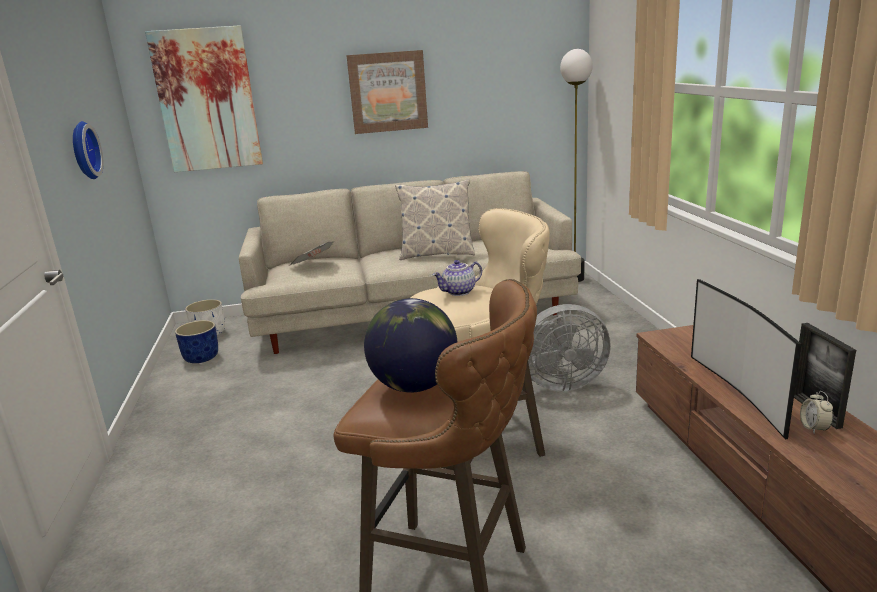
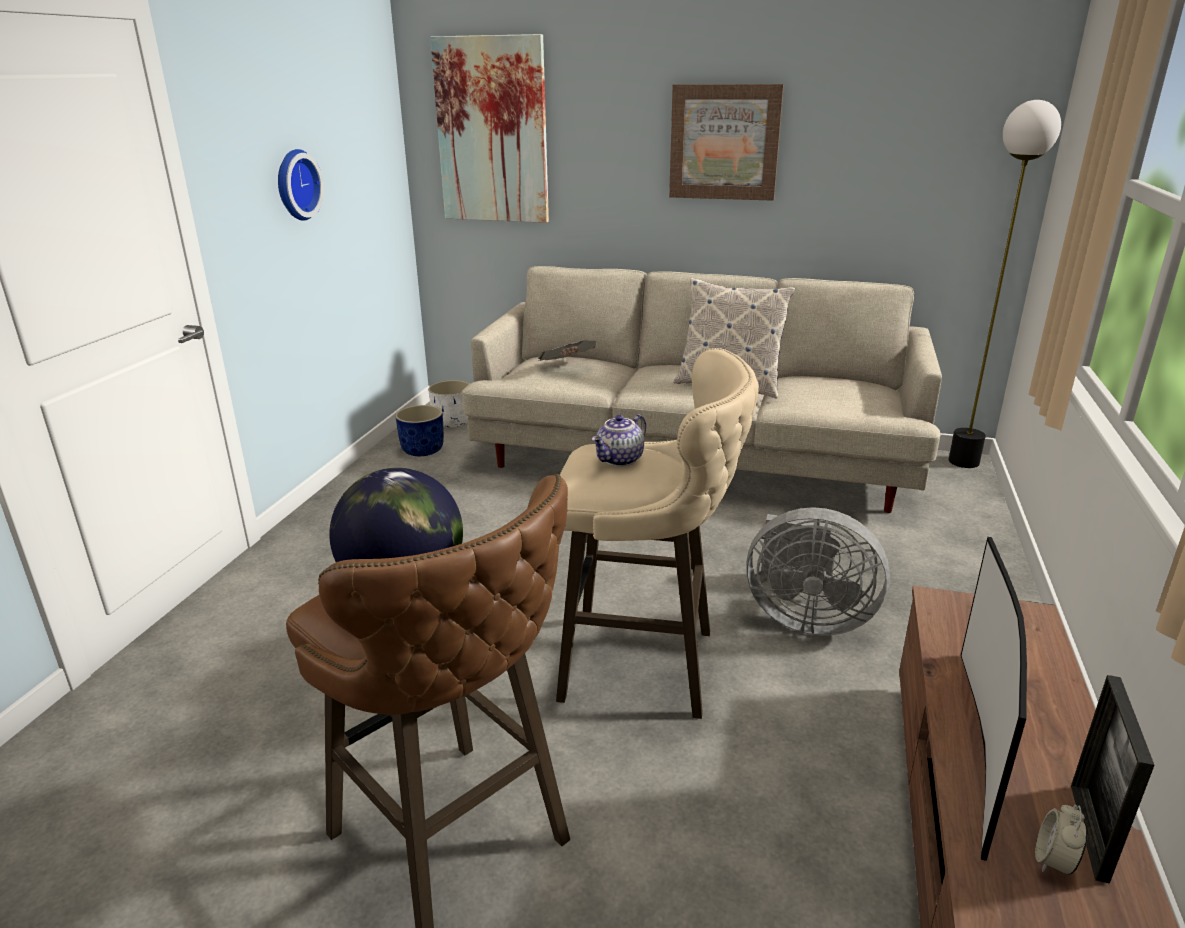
camera: 25 degrees right, 5 degrees up
(459, 292) = (620, 460): teapot -> teapot turned 45 degrees counterclockwise

